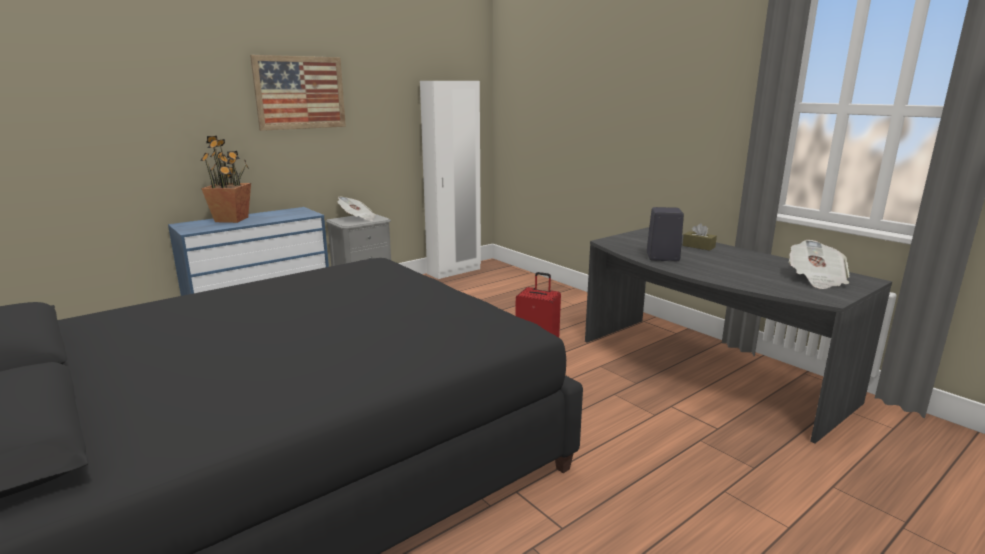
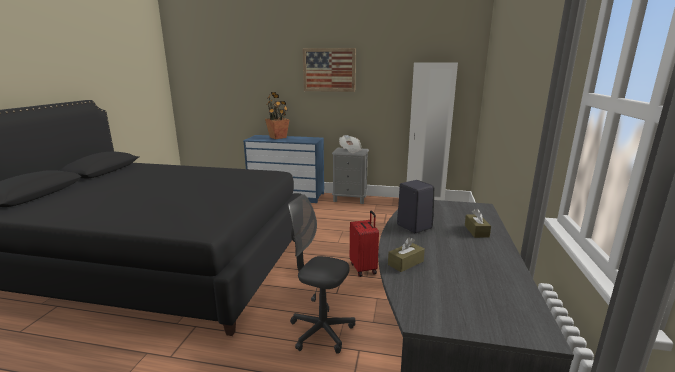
camera: 50 degrees right, 0 degrees up
(622, 413) = (321, 331): none -> grey office chair
(734, 279) = (405, 263): none -> brown tissue box
(816, 279) = (479, 302): newspaper -> none

